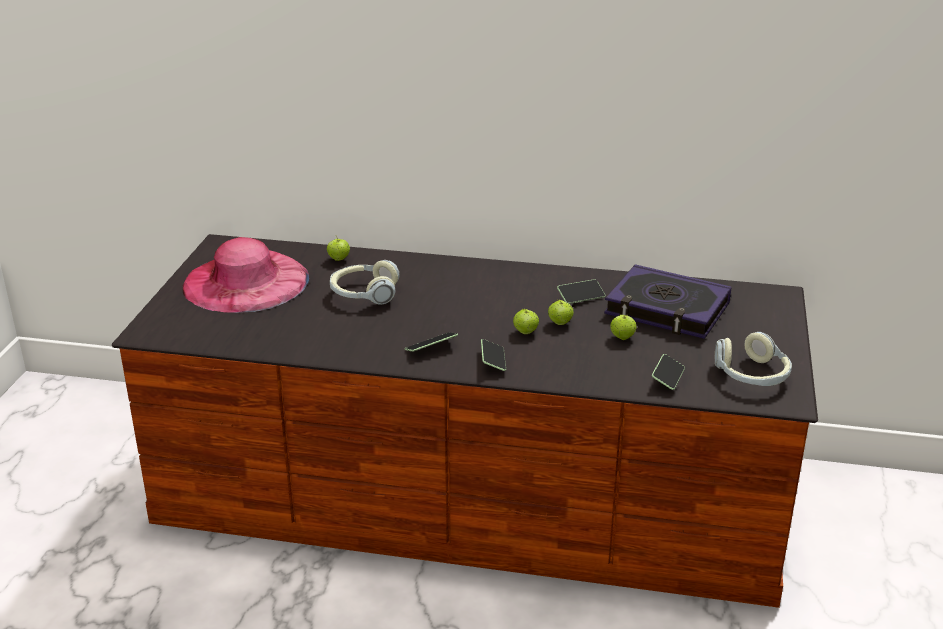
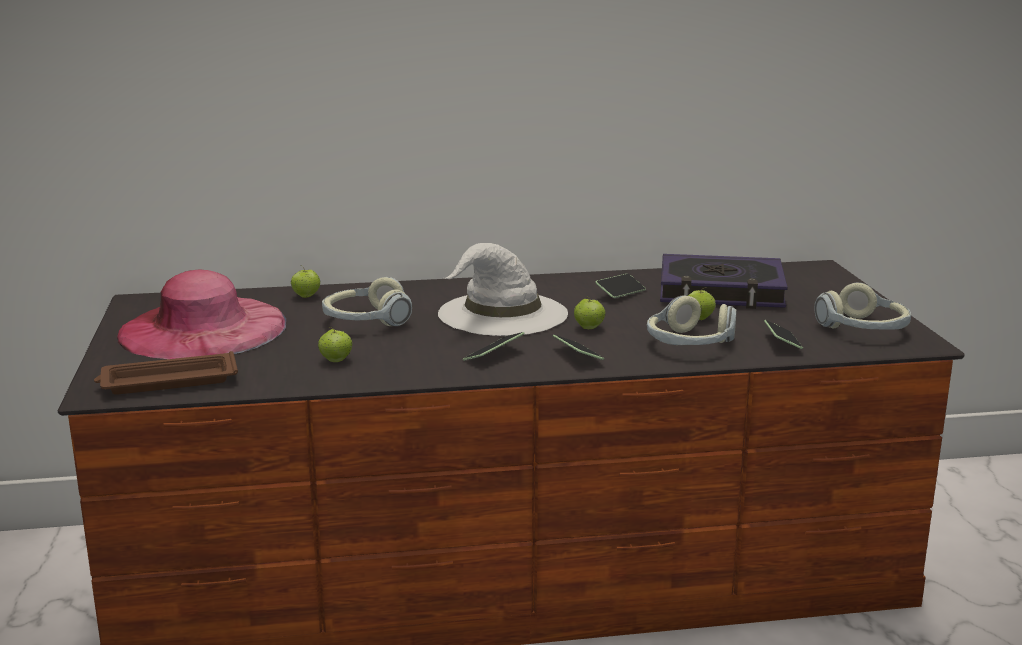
camera: 20 degrees left, 10 degrees down
(191, 331) = (167, 382): none -> brown tray
(470, 304) = (502, 314): none -> white hat
(560, 323) = (619, 316): apple -> apple (336, 360)
(590, 365) = (689, 344): none -> headphones

